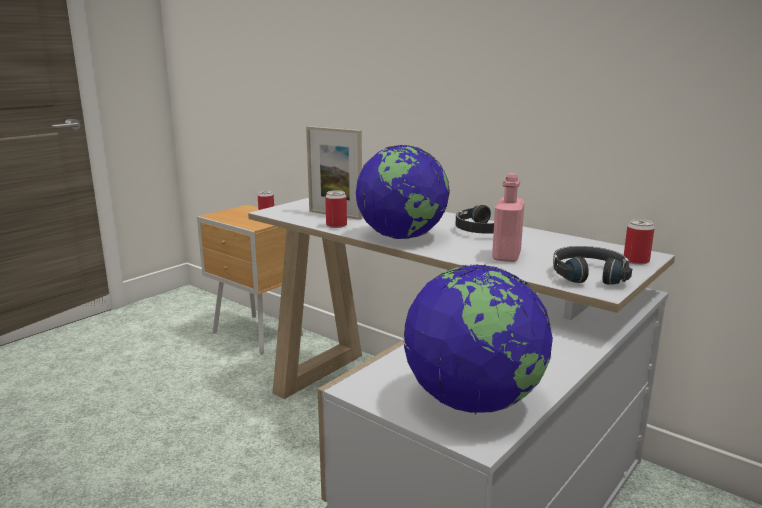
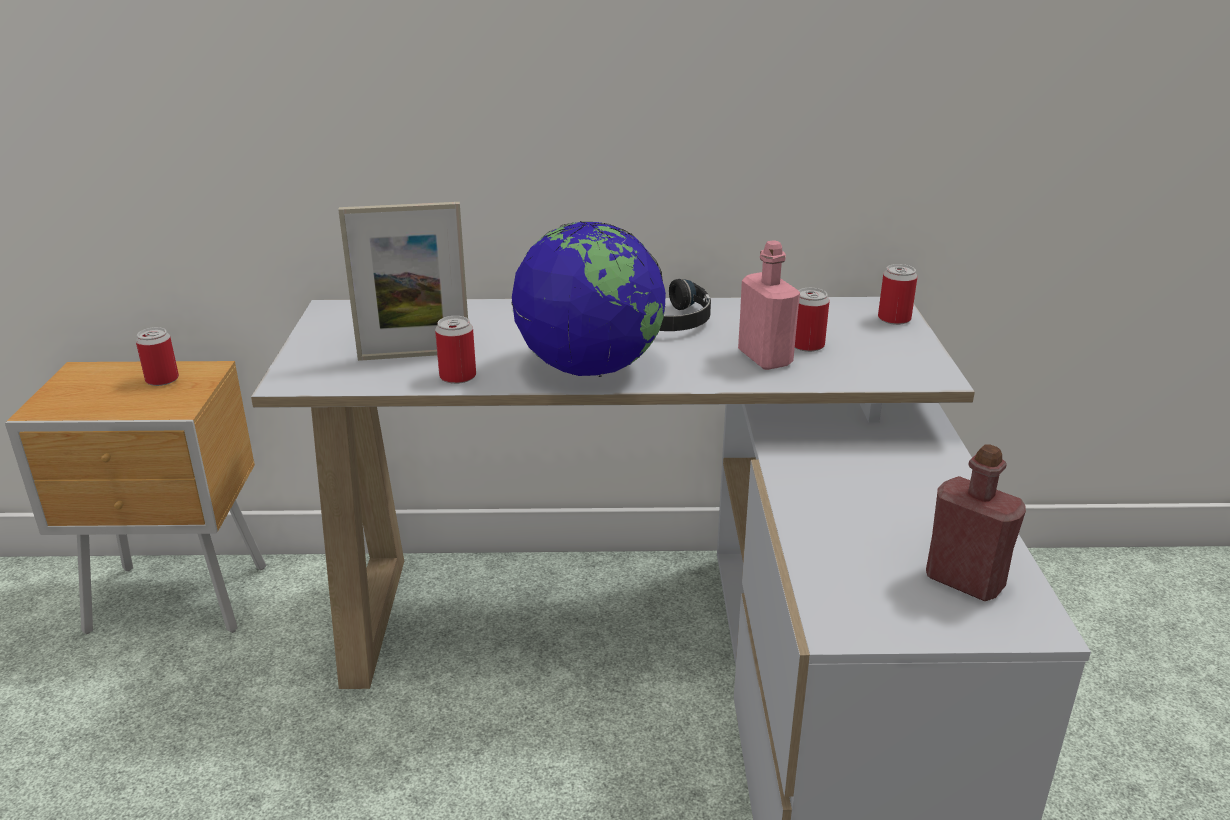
camera: 40 degrees left, 10 degrees up
(473, 401) = (964, 581): globe -> red bottle
(545, 257) = (807, 345): none -> can
(588, 274) = (887, 358): black headphones -> none

